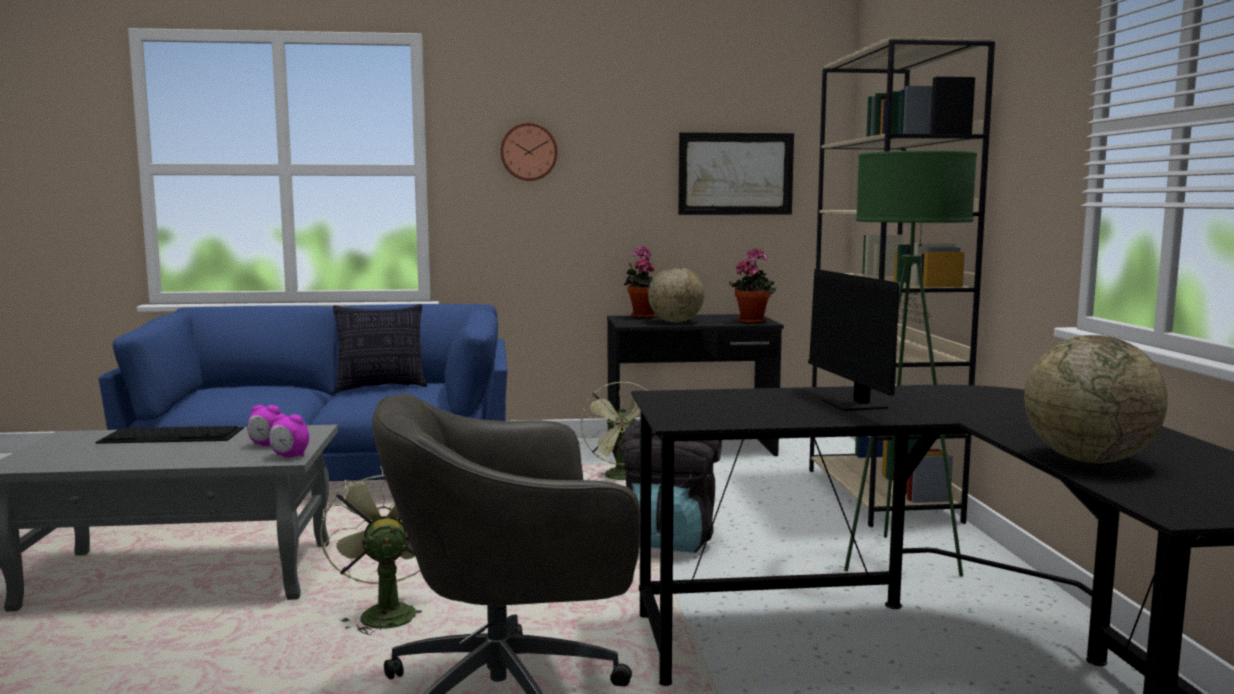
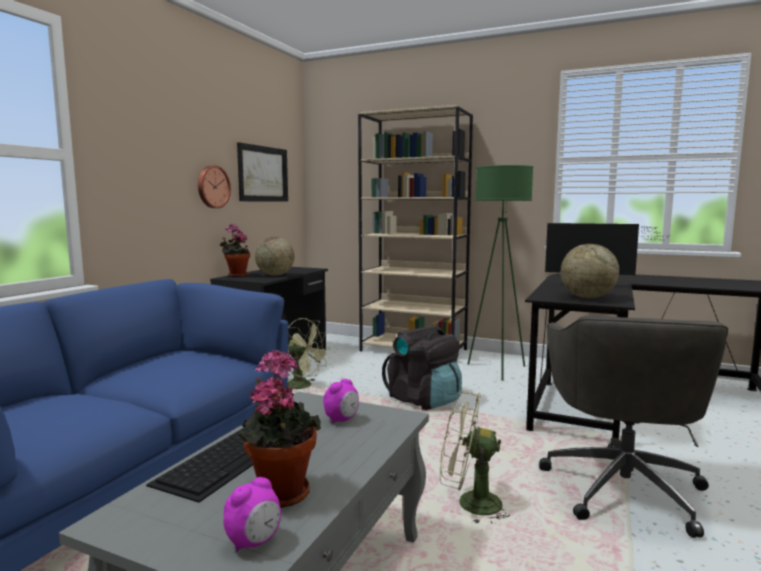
camera: 60 degrees left, 0 degrees up
(289, 456) = (395, 415): alarm clock -> alarm clock (254, 542)
(381, 387) = (150, 368): pillow -> none
(385, 613) = (469, 504): green fan -> beige fan
(529, 152) = (152, 147): wall clock -> wall clock (212, 187)
(752, 321) = (306, 269): potted plant -> potted plant (280, 491)
(1088, 460) = (699, 285): globe -> globe (587, 297)

